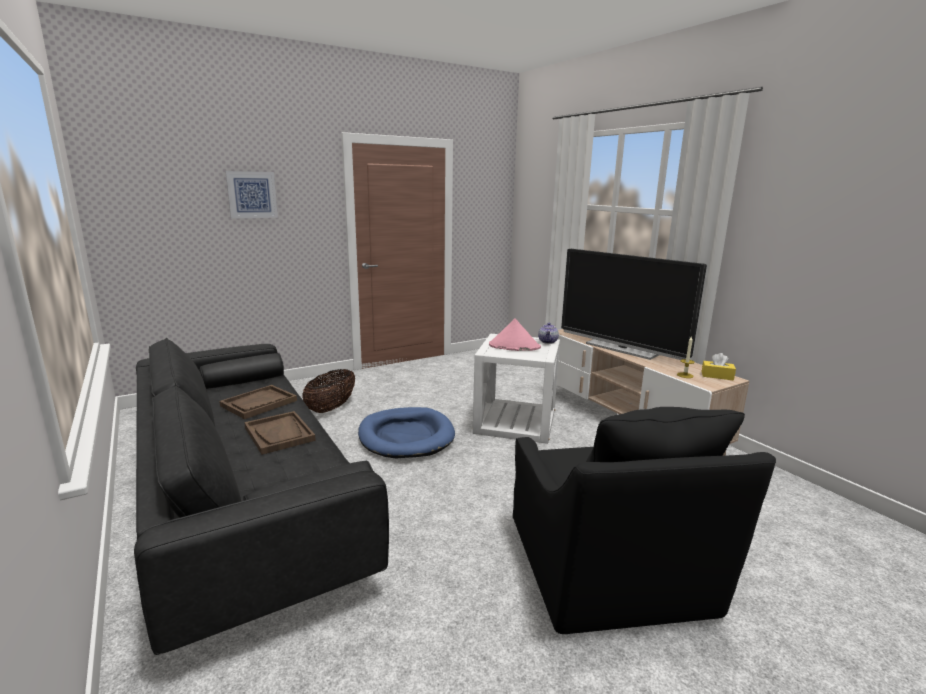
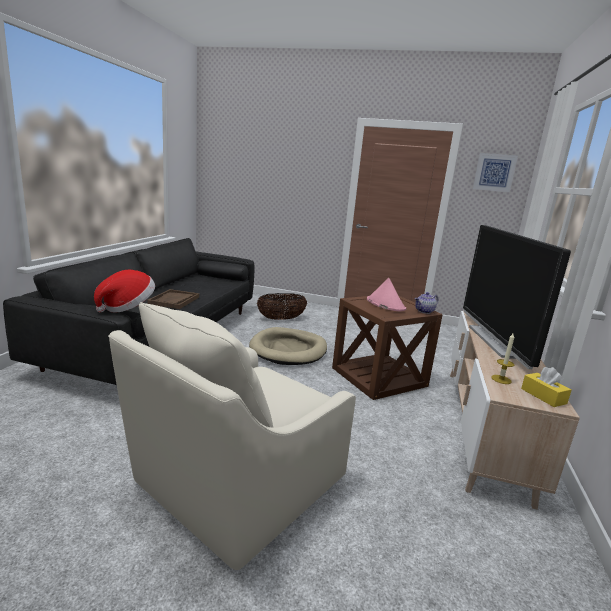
camera: 45 degrees right, 0 degrees up
(252, 195) = (286, 162): picture -> picture (494, 172)
(259, 403) = (200, 287): brown tray -> none
(344, 460) = (127, 307): none -> hat
(406, 436) = (288, 349): blue dog bed -> beige dog bed
(515, 422) = (379, 377): white side table -> brown side table
(608, 571) = (236, 484): black armchair -> beige armchair

